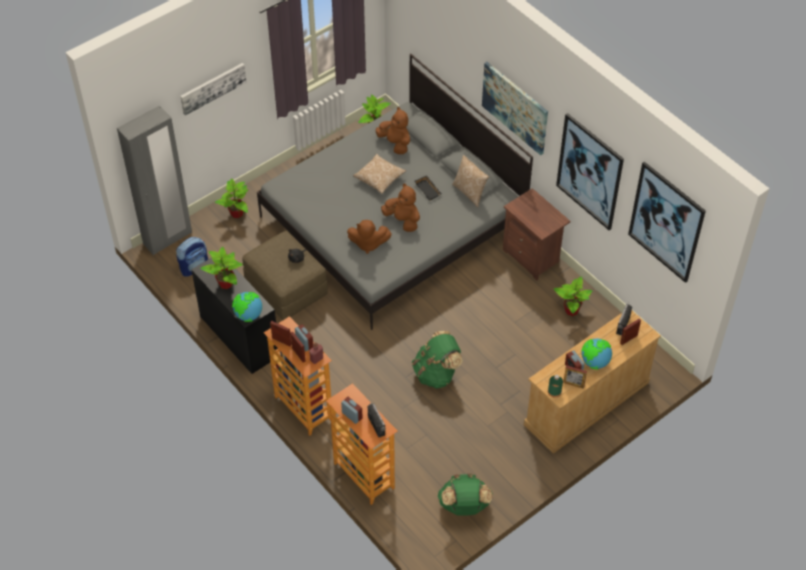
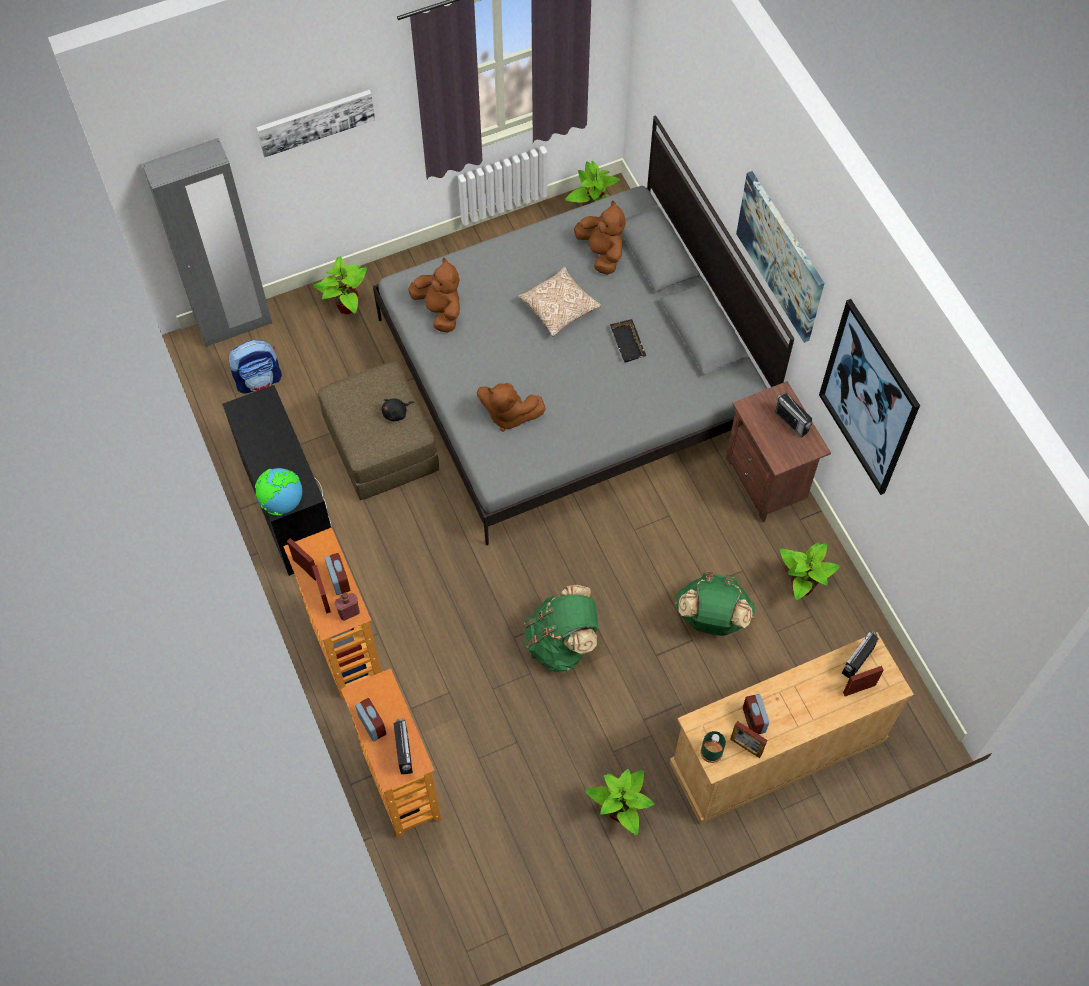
camera: 15 degrees right, 10 degrees up
(226, 283) = (266, 440): potted plant -> potted plant (621, 811)
(402, 220) = (573, 387): brown plush toy -> brown plush toy (440, 311)
(464, 506) = (537, 878): green backpack -> green backpack (712, 618)
(470, 192) = (691, 363): pillow -> none
(542, 209) = (791, 422): none -> radio
(594, 362) = (791, 716): globe -> none
(666, 222) = (964, 527): picture -> none

